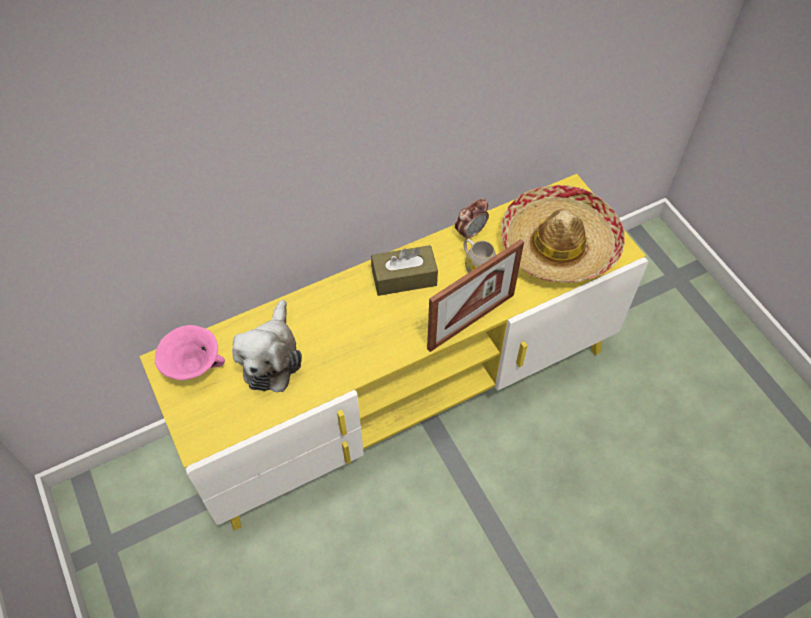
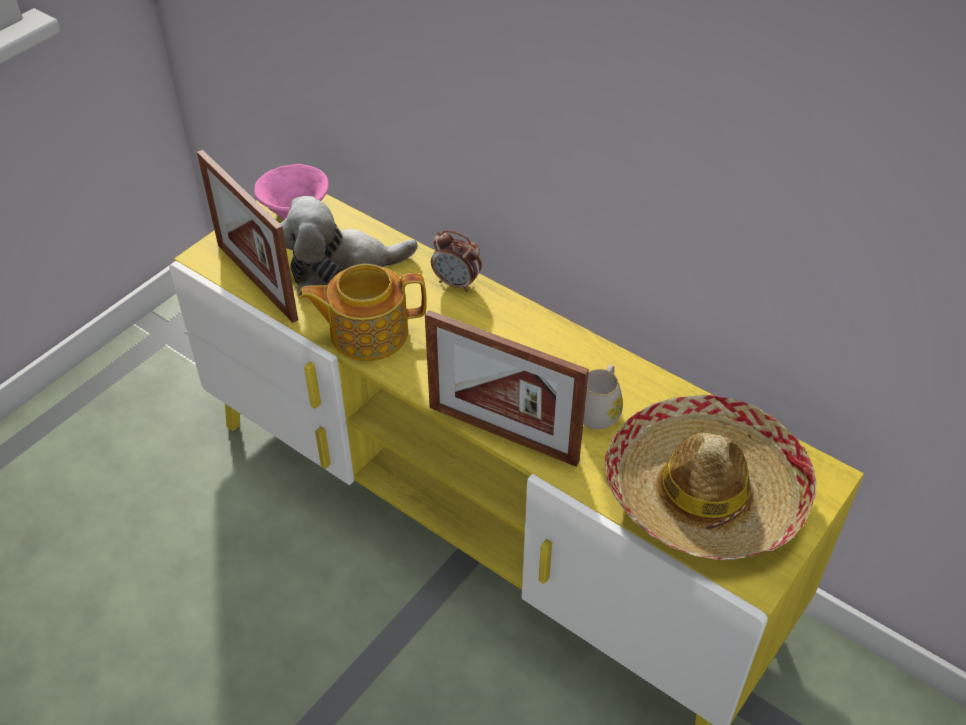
camera: 65 degrees right, 10 degrees down
(248, 416) = (256, 281): none -> picture frame
(342, 363) = (367, 332): none -> teapot
(404, 278) = (529, 344): brown tissue box -> none
(470, 232) = (652, 385): alarm clock -> alarm clock (457, 283)

